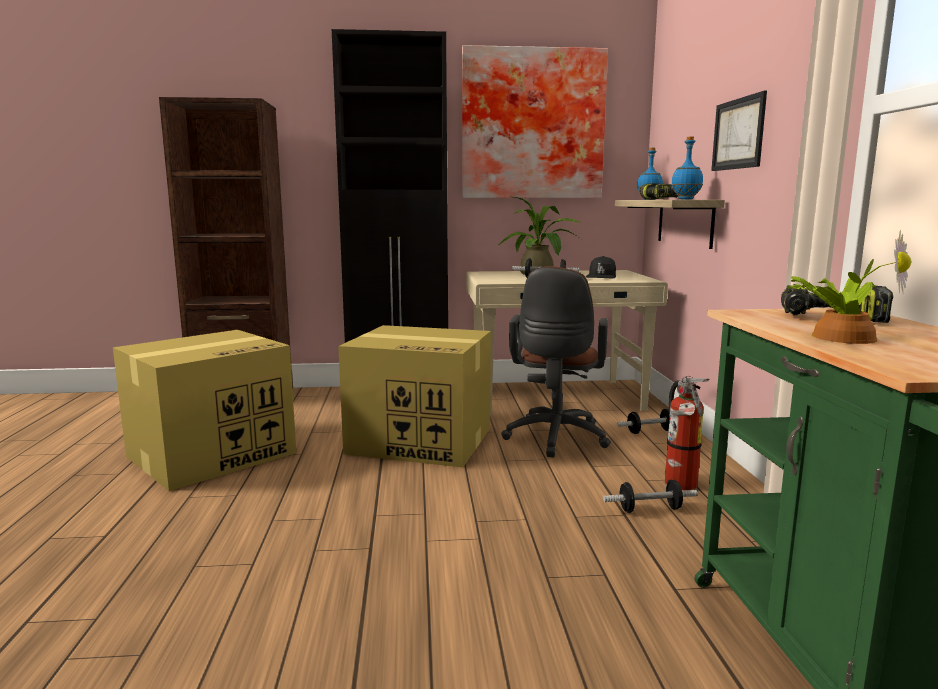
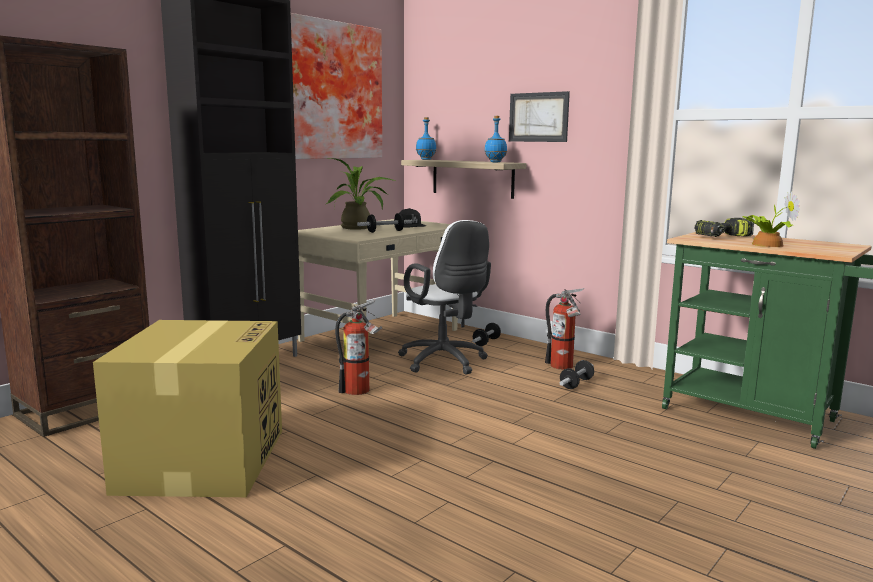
camera: 45 degrees left, 0 degrees up
(422, 440) = (360, 390): cardboard box -> fire extinguisher
(555, 439) = (445, 362): brown office chair -> white office chair
(662, 199) = (455, 160): power drill -> none

